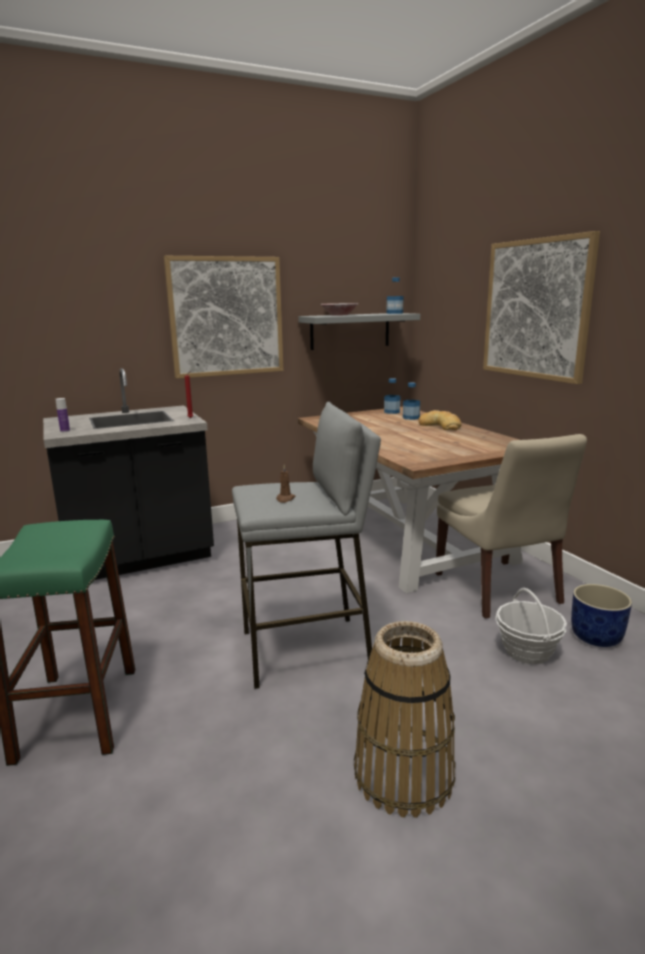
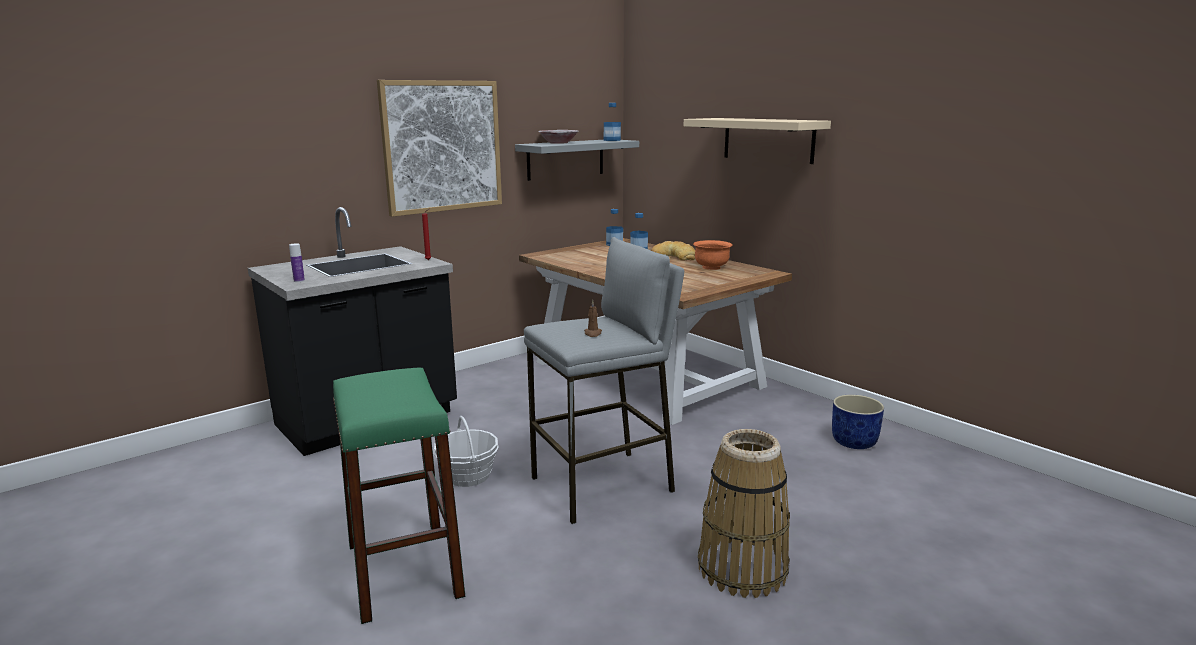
camera: 15 degrees left, 0 degrees up
(469, 438) = (711, 267): none -> orange bowl
(498, 590) = (756, 413): beige chair -> none
(527, 651) = (802, 460): basket -> basket (468, 476)
(536, 309) = (768, 140): picture -> beige shelf

